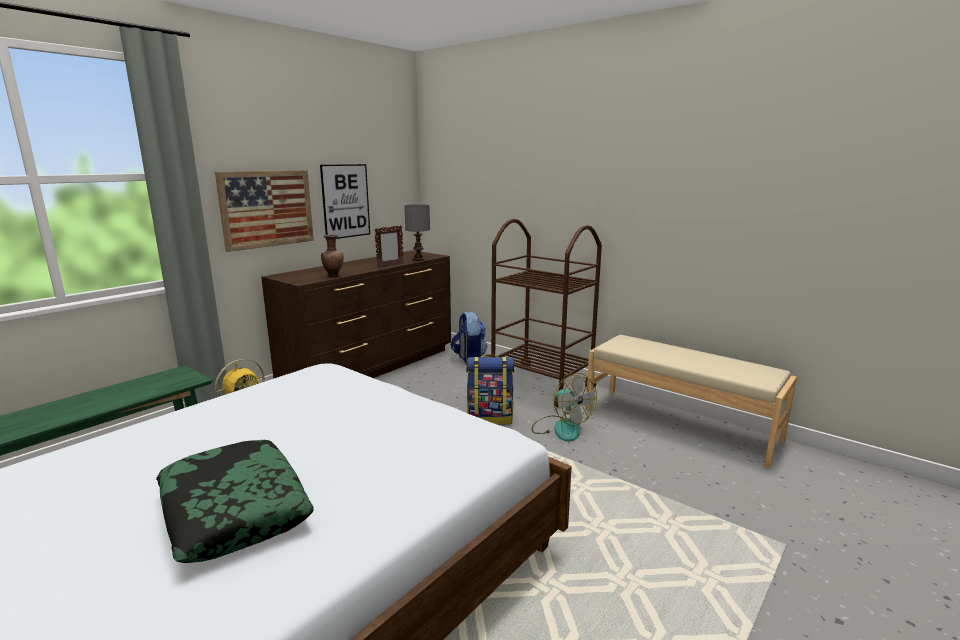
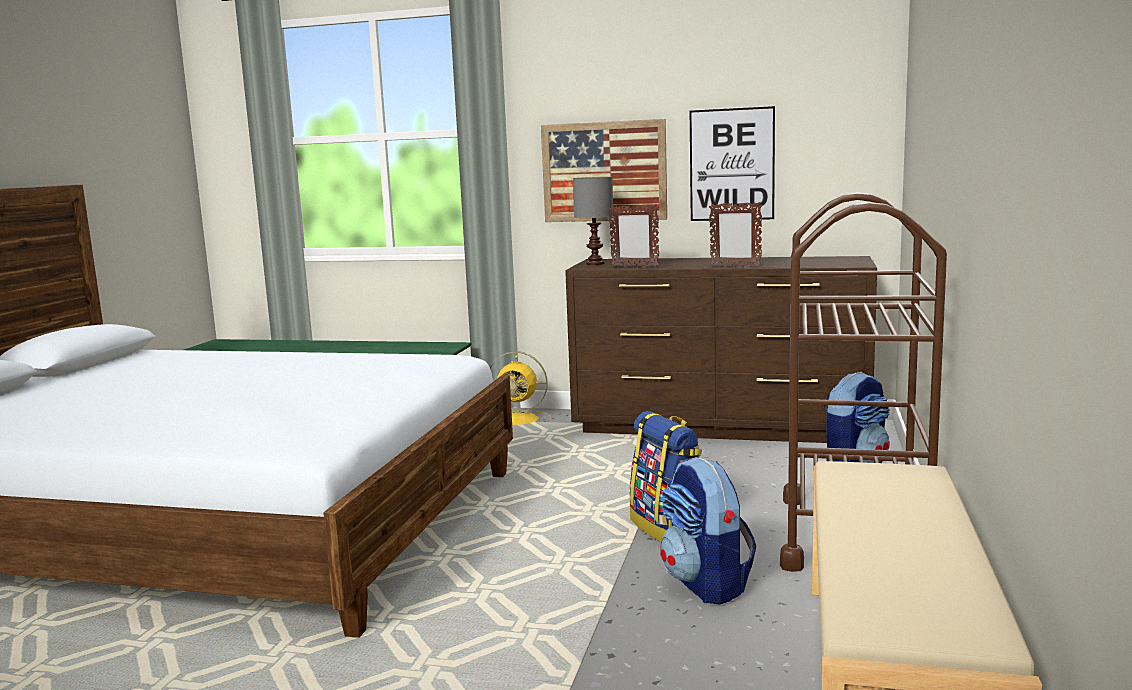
camera: 65 degrees right, 5 degrees down
(233, 510) = (138, 400): pillow -> none
(333, 275) = (634, 267): brown vase -> picture frame
(418, 259) = (808, 265): grey table lamp -> grey table lamp (594, 264)
(561, 428) = (706, 584): fan -> backpack

